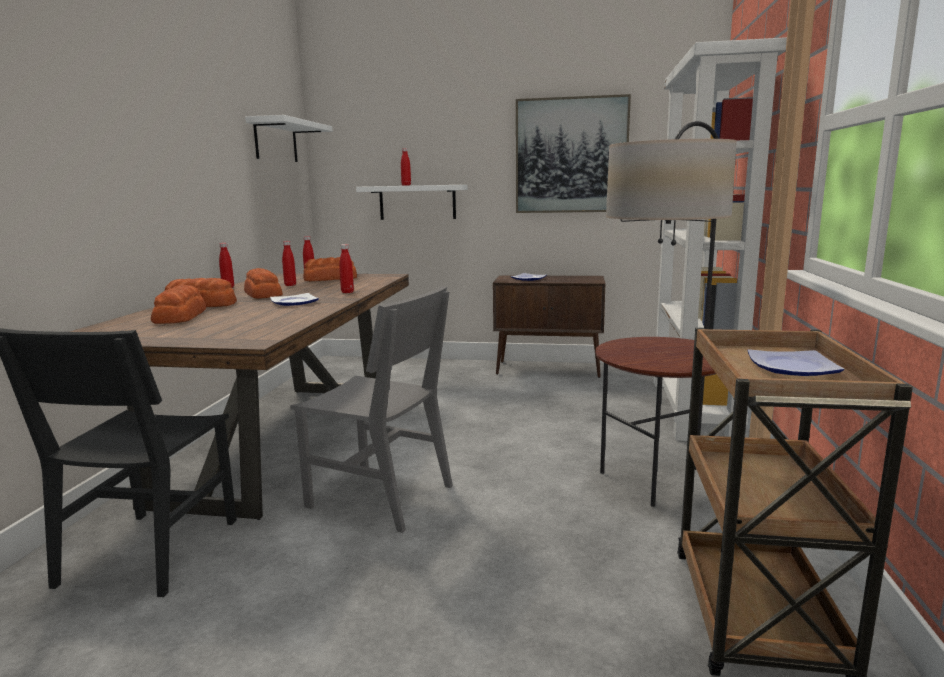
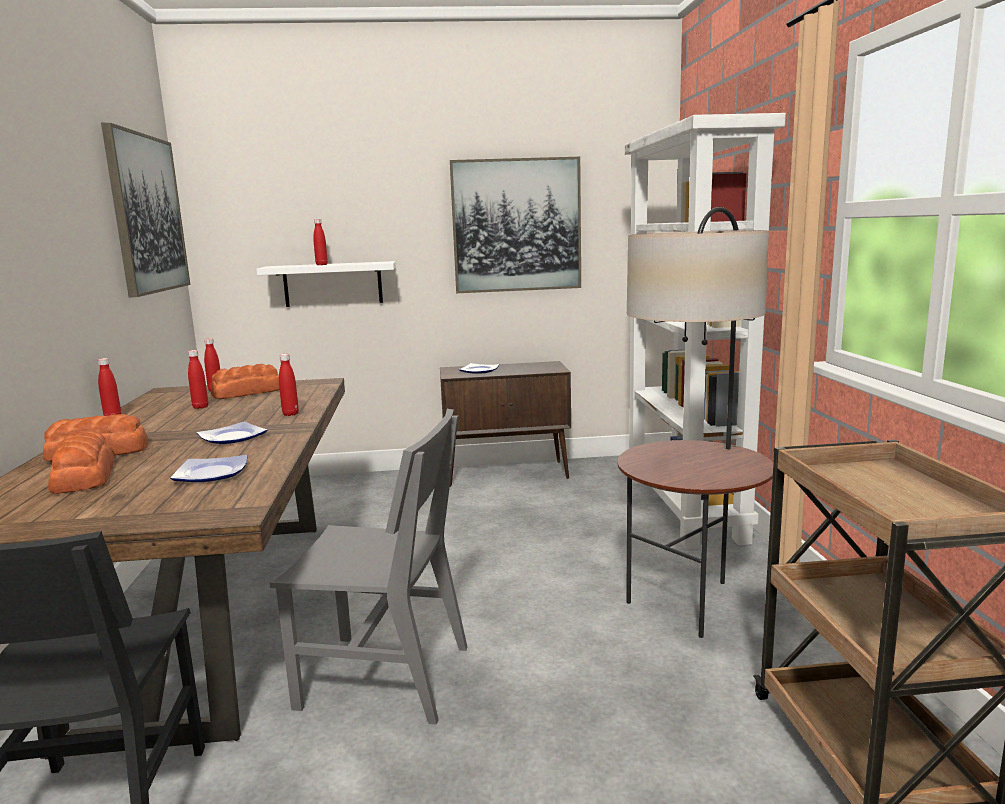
camera: 15 degrees left, 0 degrees up
(263, 294) = (174, 425): bread -> none
(276, 141) = (147, 214): white shelf -> picture
(794, 368) = (904, 491): plate -> plate (212, 474)

